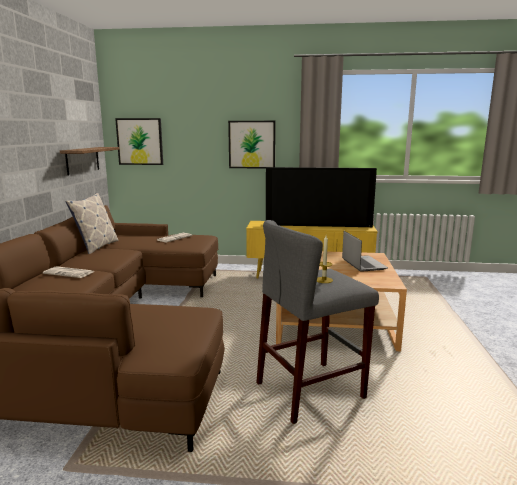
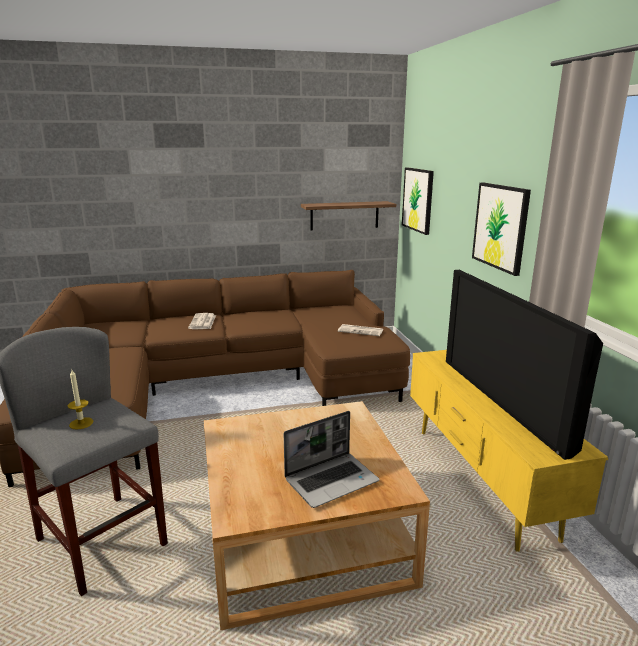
camera: 70 degrees right, 5 degrees up
(96, 247) = (293, 310): pillow -> none

